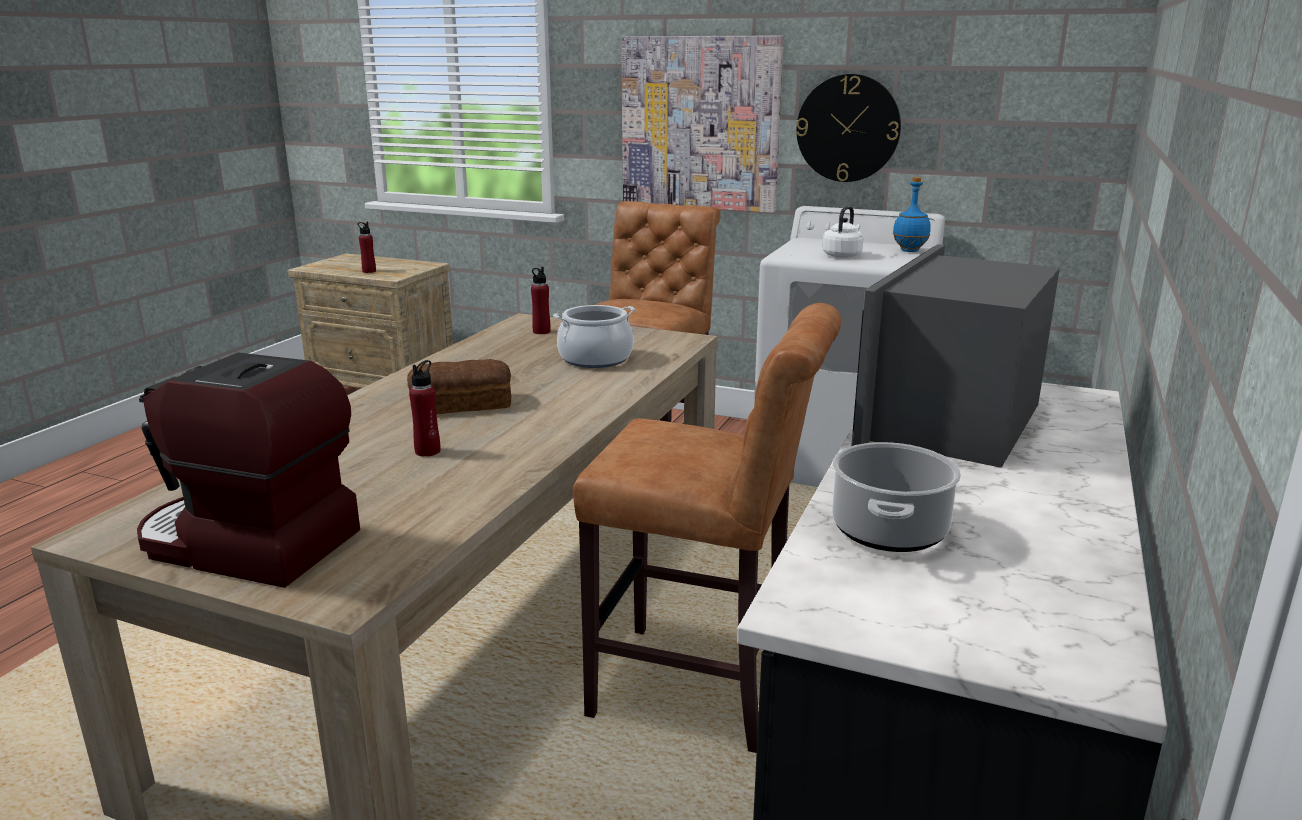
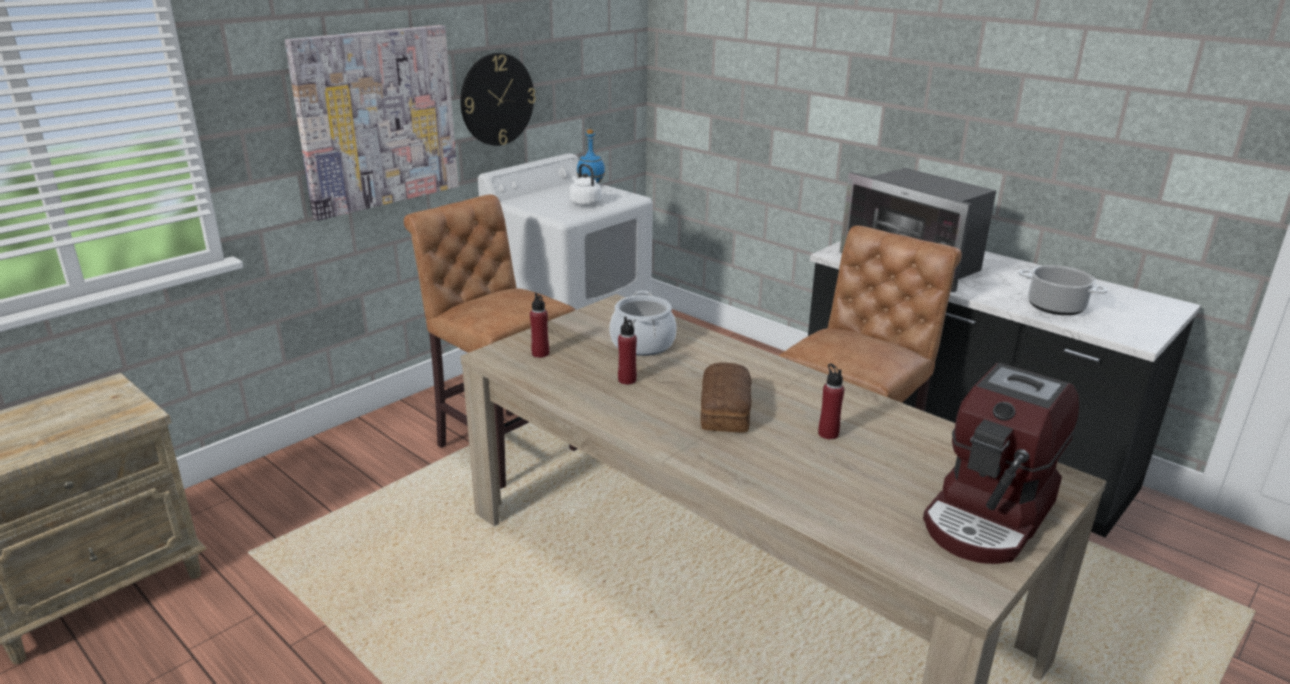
camera: 70 degrees left, 5 degrees up
(369, 271) = (75, 429): red bottle -> red bottle (627, 380)

